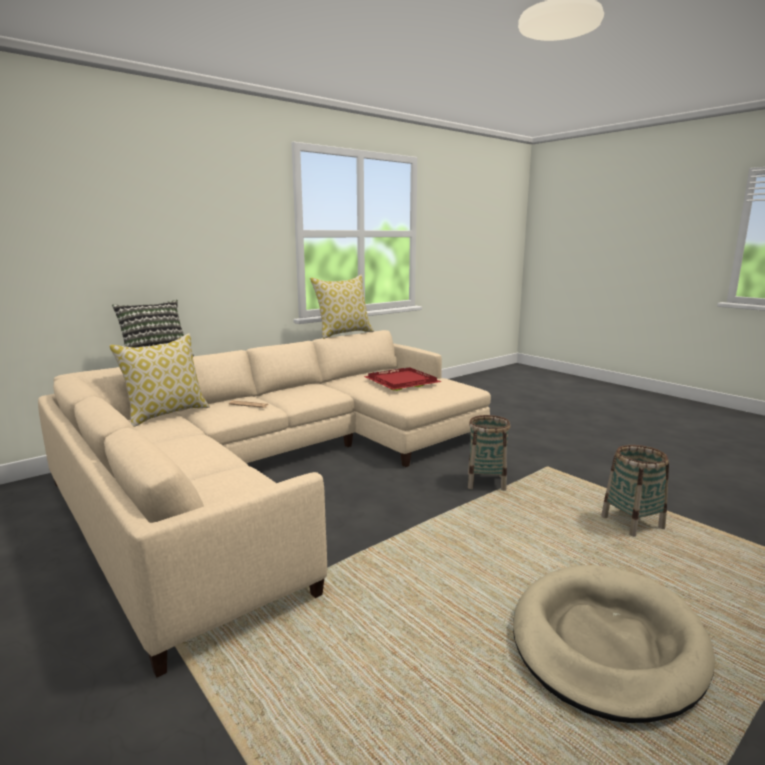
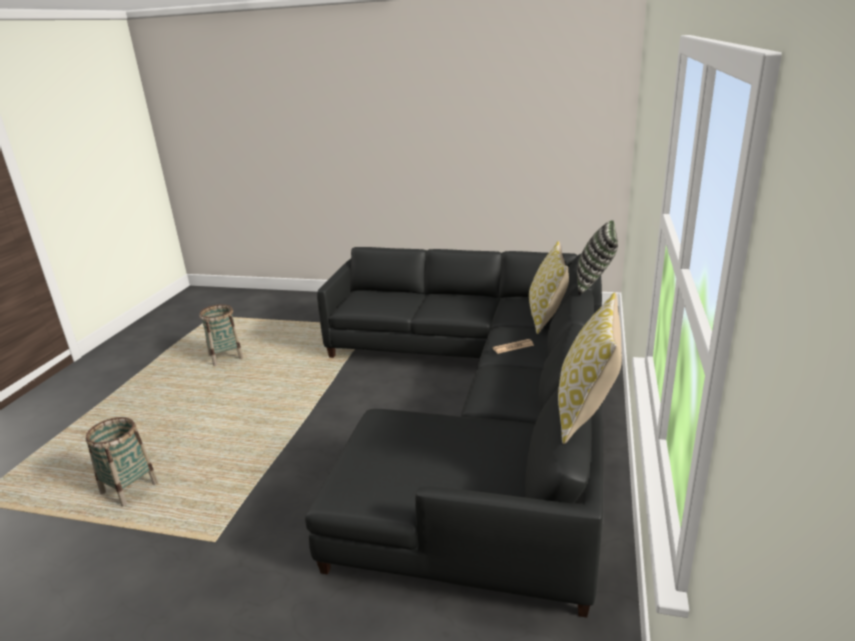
camera: 145 degrees right, 10 degrees up
(280, 470) = (479, 408): beige sofa -> black sofa
(401, 382) = (436, 453): red tray -> none
(486, 482) = (279, 480): basket -> basket (226, 357)
(606, 643) = (173, 394): beige dog bed -> none

